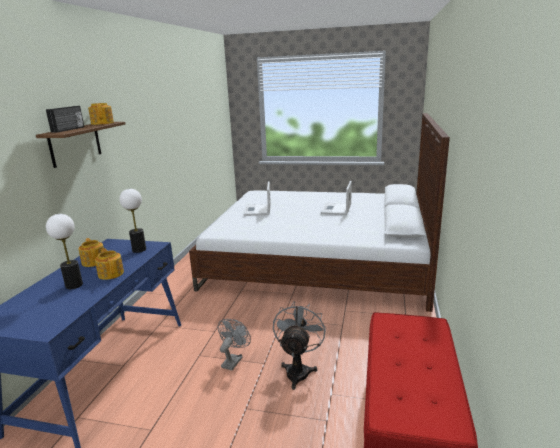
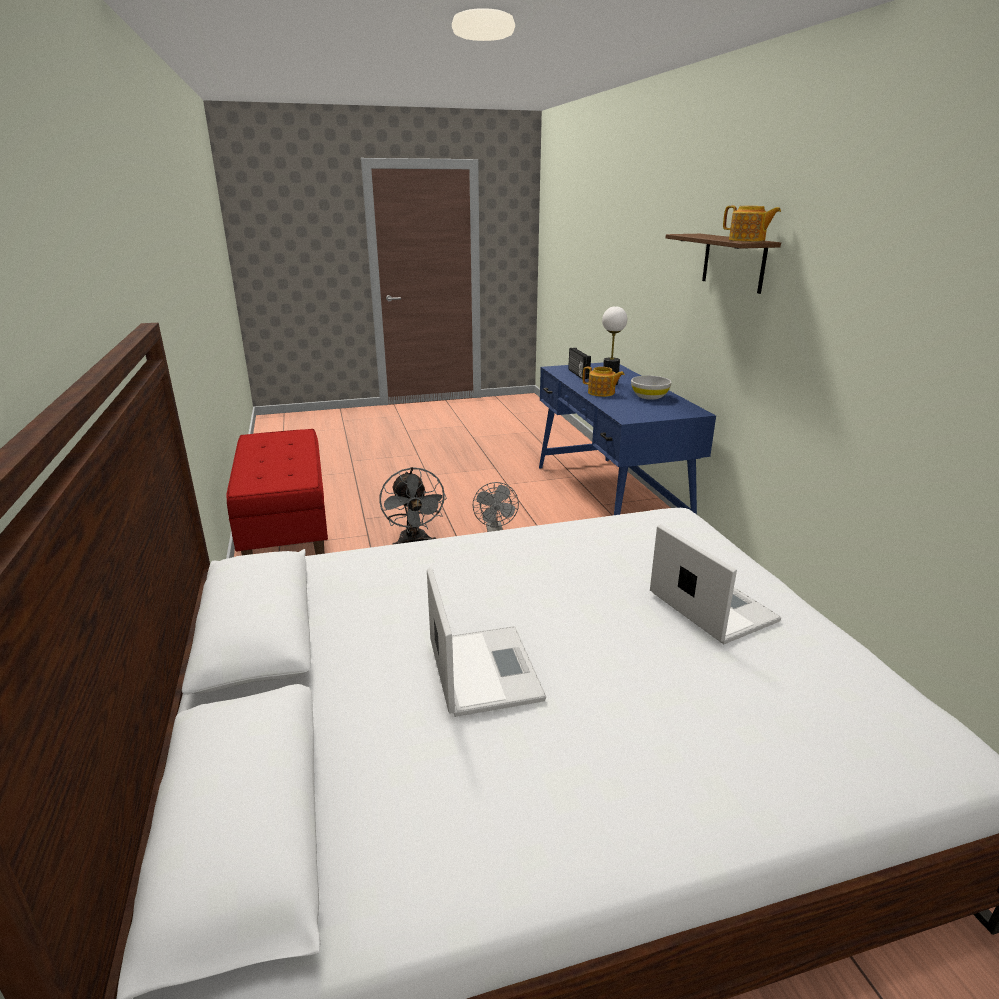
camera: 150 degrees right, 5 degrees up
(69, 129) = (708, 235): radio -> radio (577, 374)
(94, 261) = (649, 396): teapot -> white bowl
(139, 250) = (635, 411): table lamp -> none

